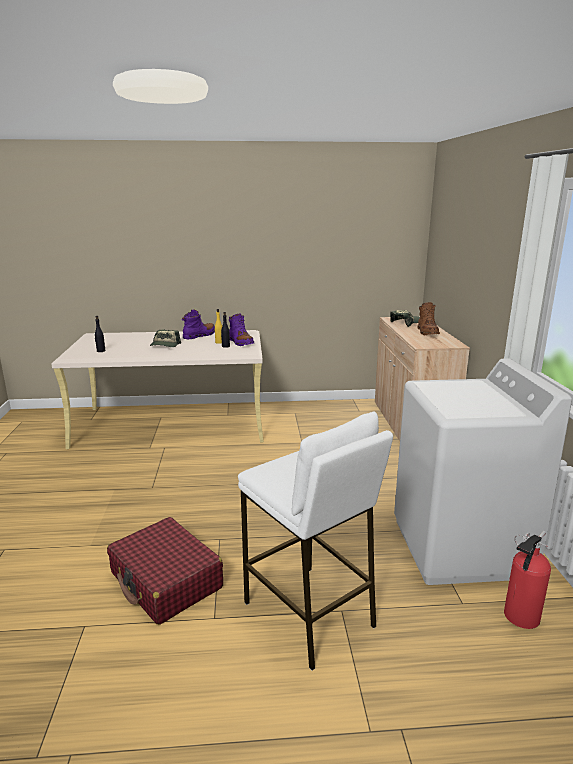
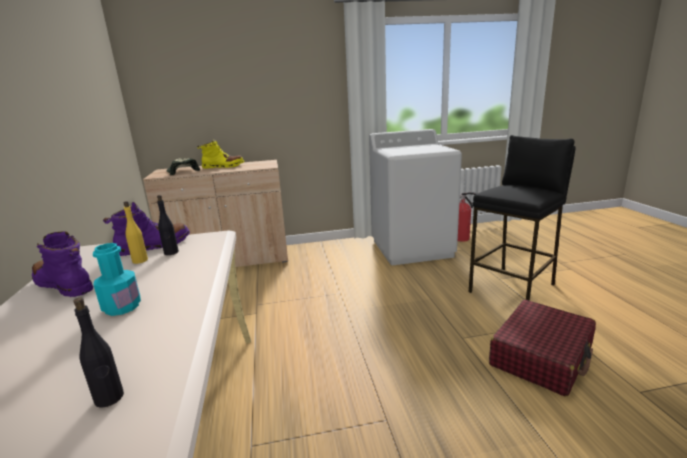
camera: 95 degrees left, 0 degrees up
(165, 345) = (122, 307): cap -> turquoise bottle
(309, 614) = (513, 288): white stool -> black stool
(427, 332) = (223, 166): brown boot -> yellow boot

